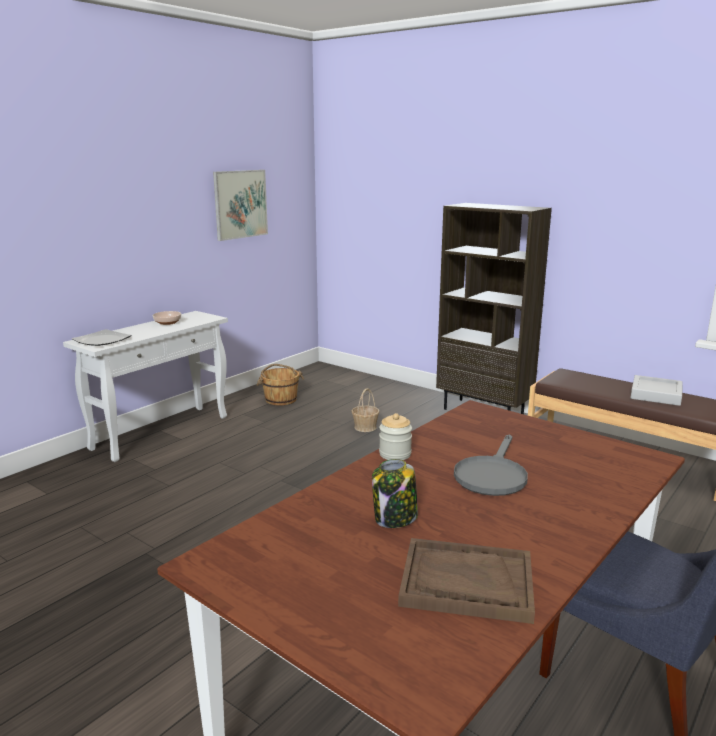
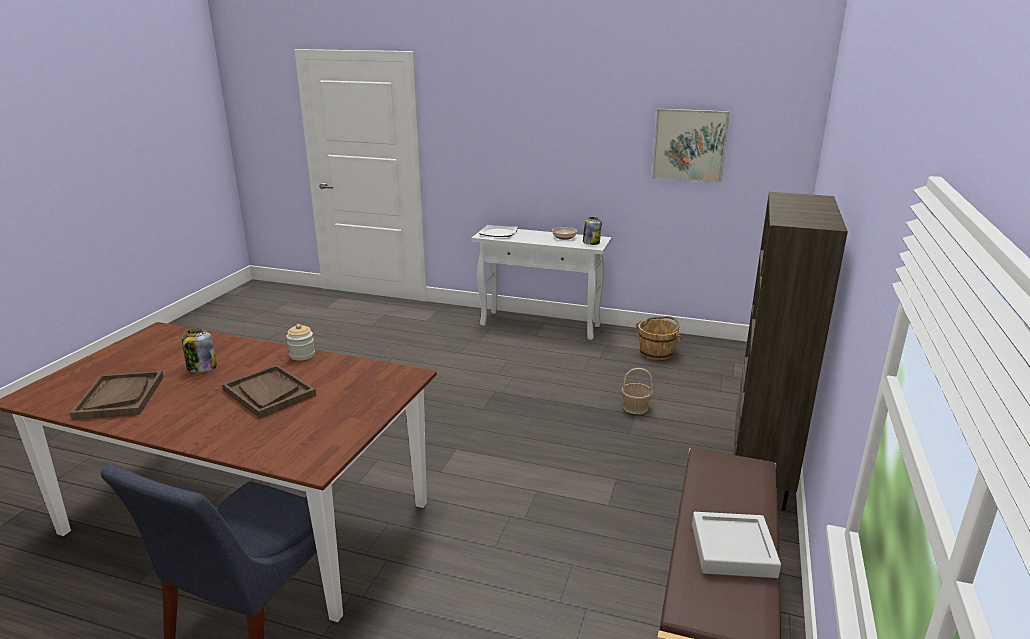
camera: 70 degrees right, 5 degrees up
(201, 317) = (591, 243): none -> jar
(491, 475) = (269, 393): grey frying pan -> brown tray

